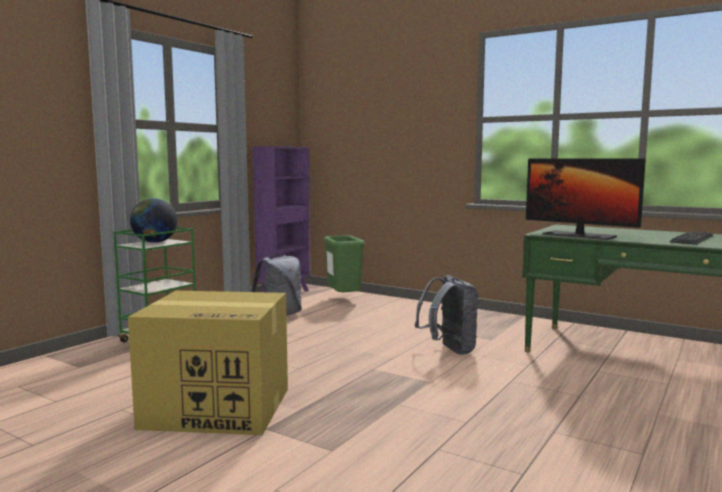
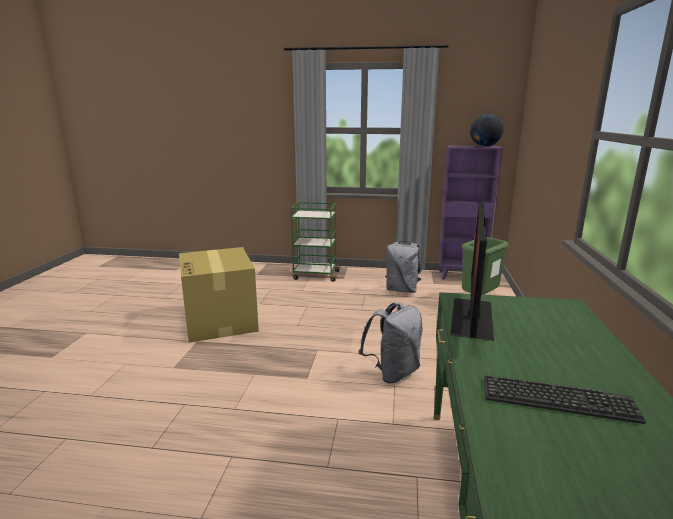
camera: 65 degrees right, 10 degrees up
(154, 242) = (315, 213): globe -> globe (484, 146)

